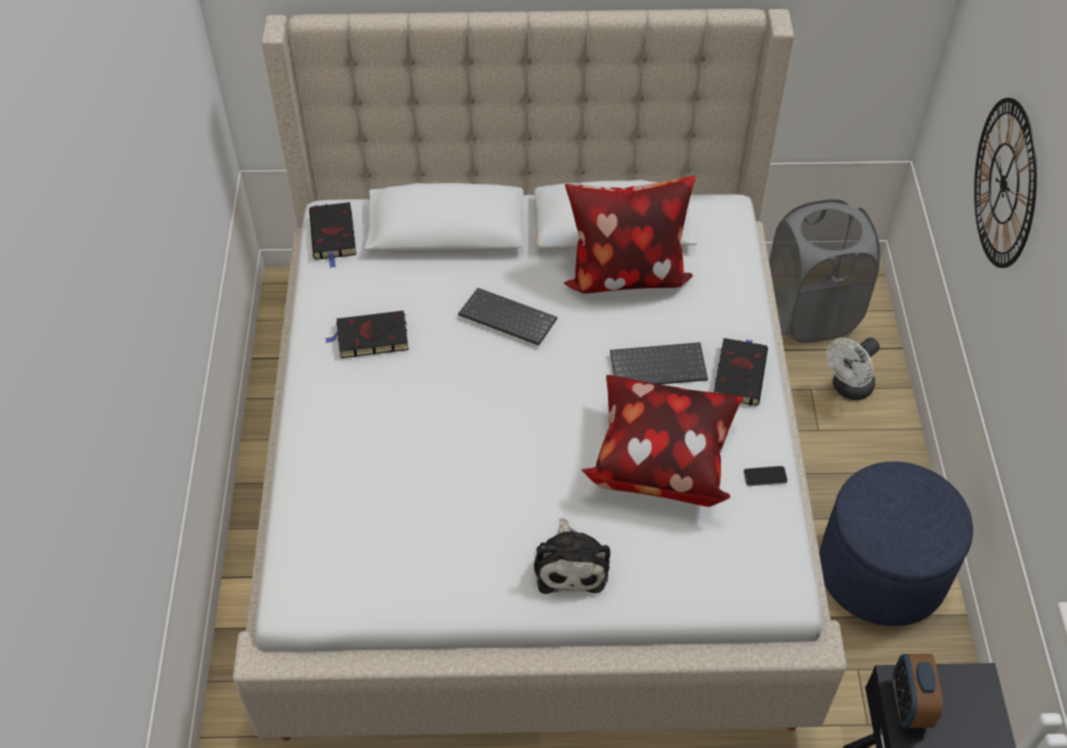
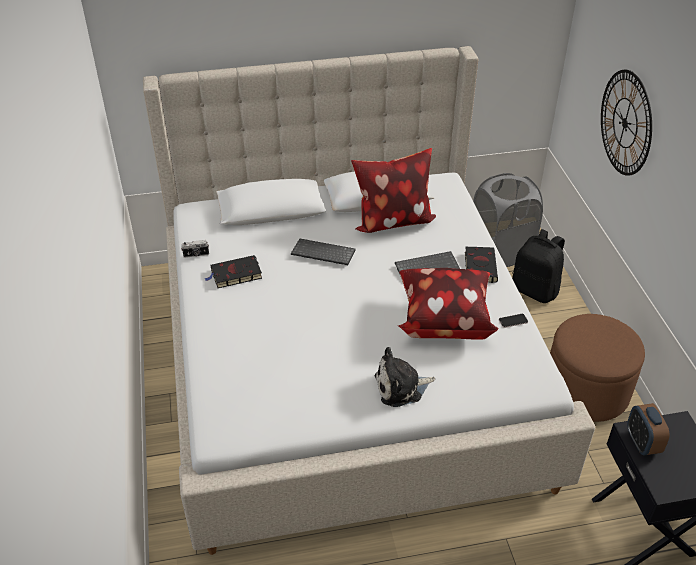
camera: 10 degrees left, 10 degrees down
(321, 296) = (196, 255): none -> camera
(333, 236) = (197, 221): black book -> none
(571, 564) = (401, 387): plush toy -> plush toy turned 90 degrees clockwise
(848, 388) = (535, 290): white fan -> black backpack
(882, 570) = (586, 390): blue ottoman -> brown ottoman

